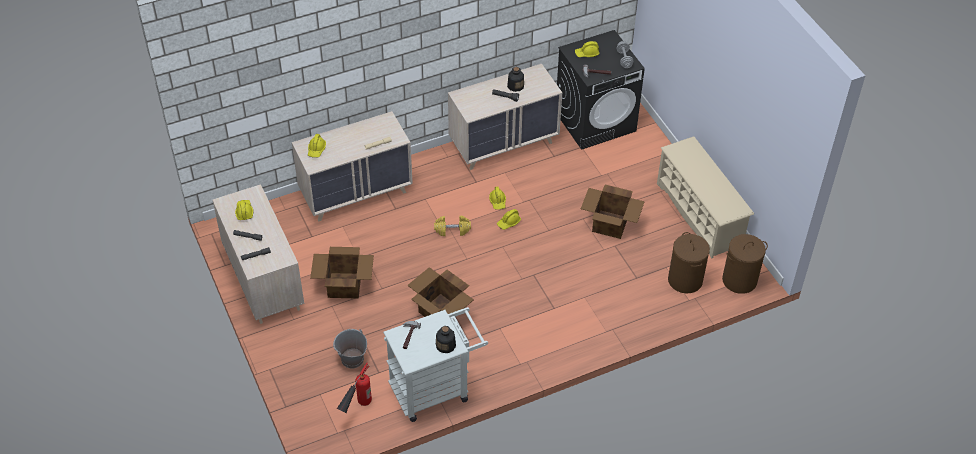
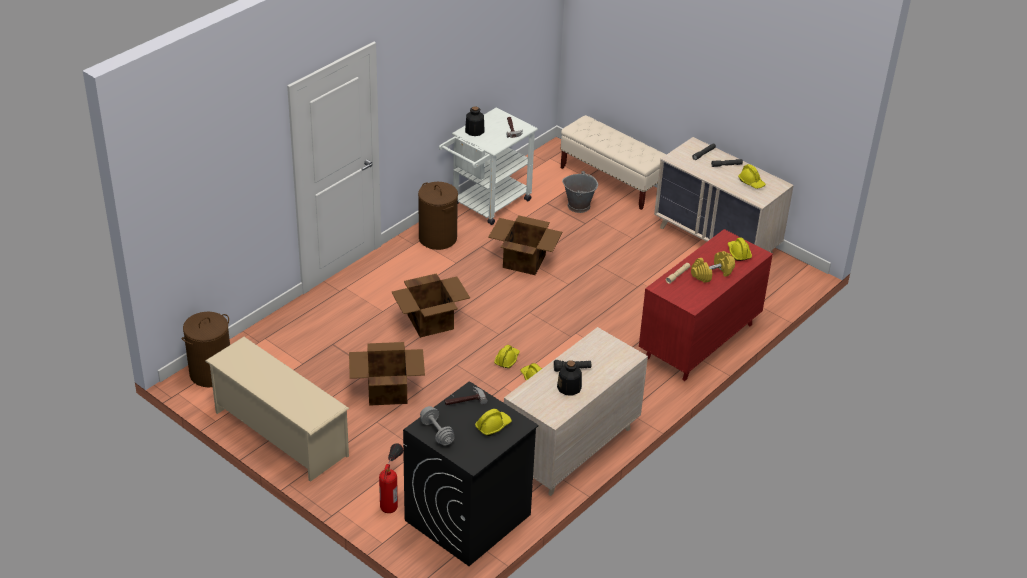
camera: 155 degrees right, 10 degrees down
(300, 380) = (612, 181): none -> beige bench
(344, 285) = (636, 257): cardboard box -> cardboard box (431, 322)
(356, 193) = (699, 342): beige dresser -> red dresser
(357, 409) = (546, 175): fire extinguisher -> fire extinguisher (392, 495)
(452, 230) = (564, 335): yellow dumbbell -> yellow dumbbell (712, 274)
(685, 280) = (275, 356): brown laundry basket -> brown laundry basket (437, 238)

